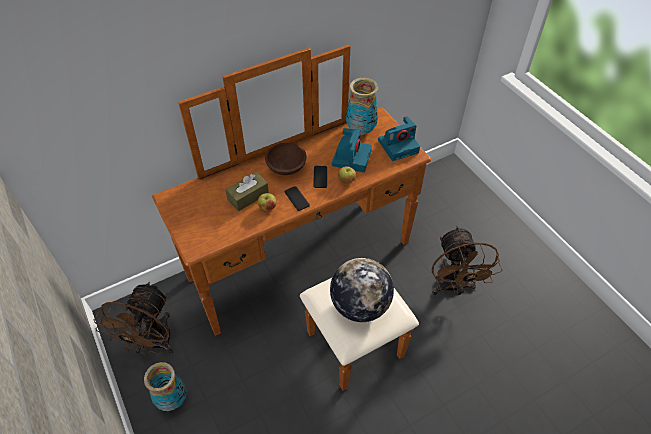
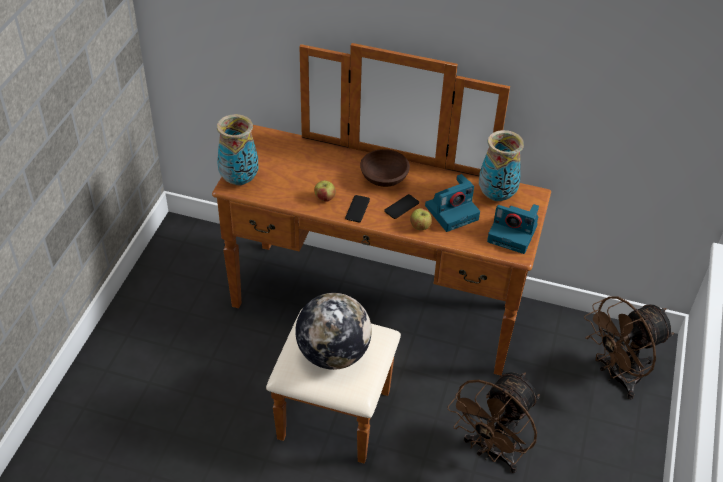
camera: 45 degrees right, 5 degrees down
(153, 344) = (181, 273): brown fan -> brown fan (617, 376)
(172, 399) = (147, 325): vase -> vase (239, 179)
(248, 196) = (321, 178): brown tissue box -> none

